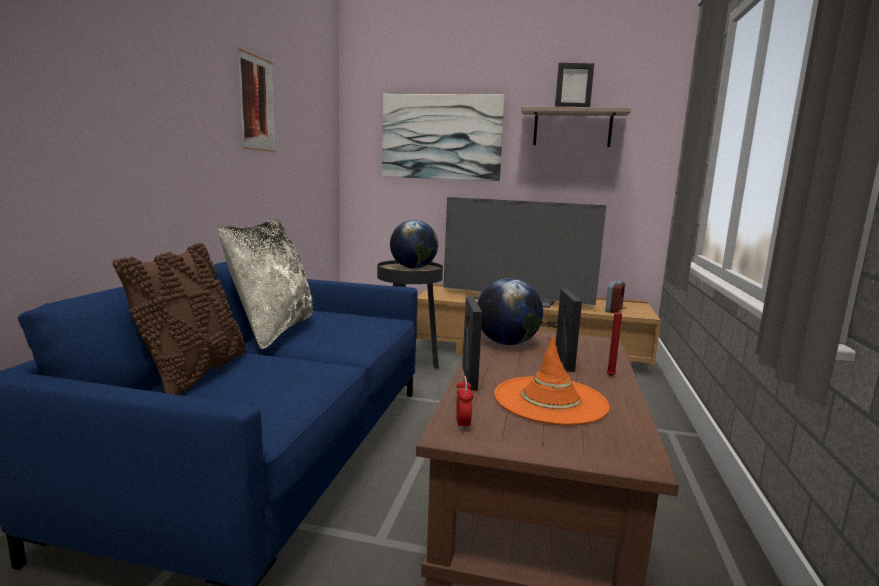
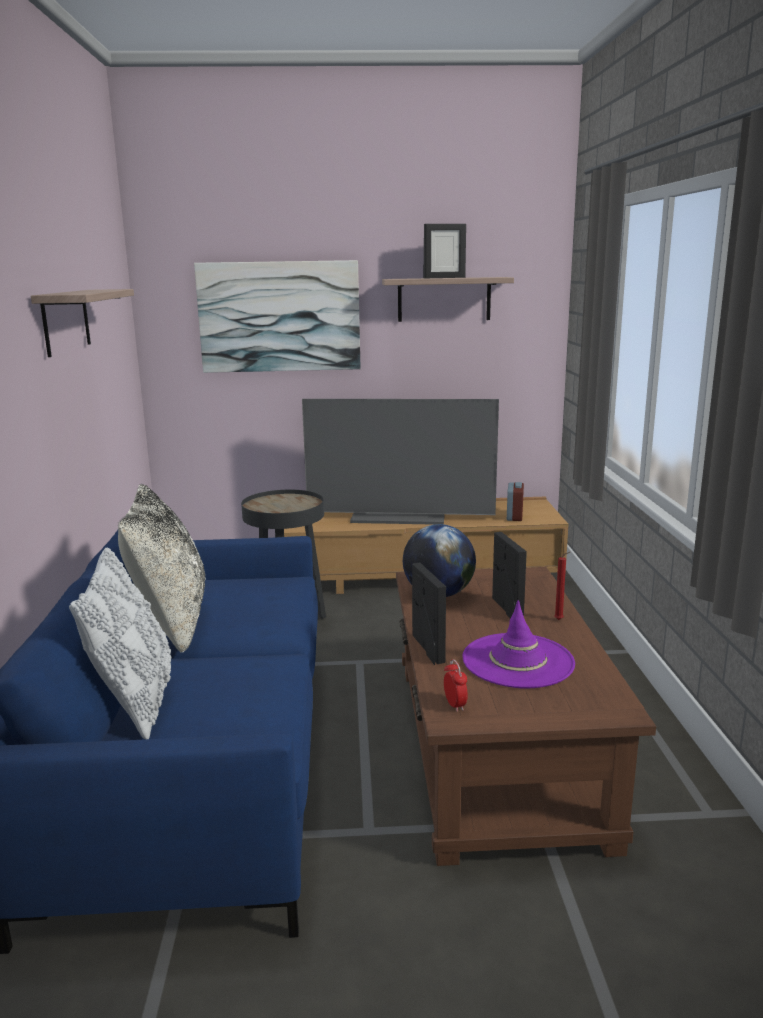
camera: 15 degrees left, 5 degrees up
(194, 373) = (136, 700): brown pillow -> white pillow
(257, 104) = (66, 321): picture -> shelf
(413, 268) = (286, 503): globe -> none
(550, 400) = (518, 661): orange hat -> purple hat

